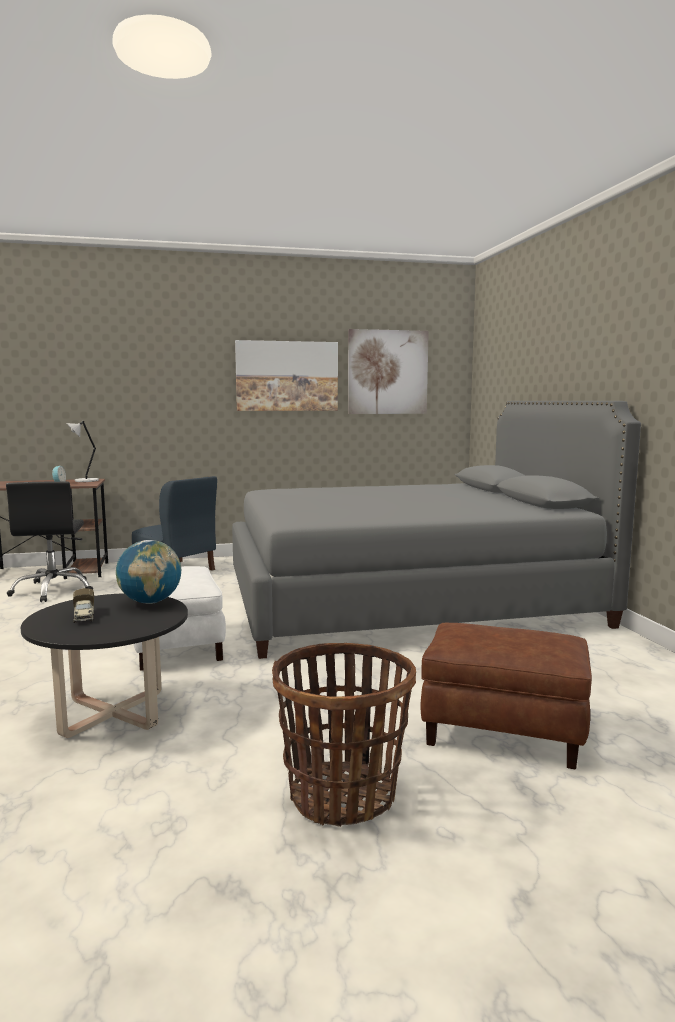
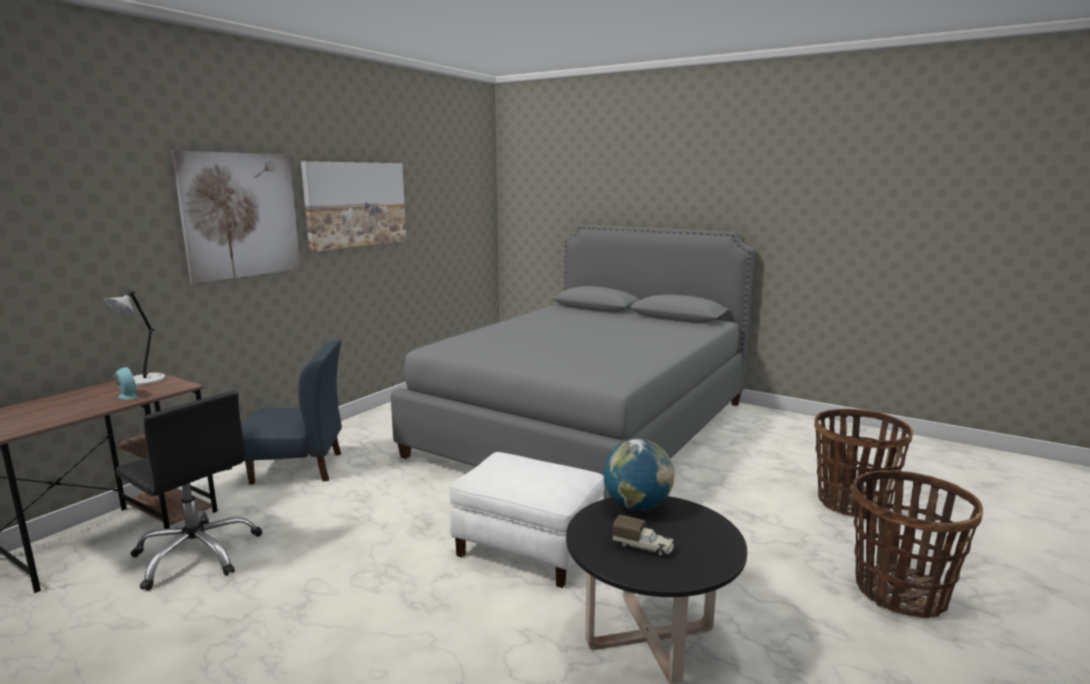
camera: 45 degrees left, 5 degrees up
(387, 372) = (440, 195): picture -> picture (241, 215)
(502, 731) = (852, 503): brown ottoman -> basket

